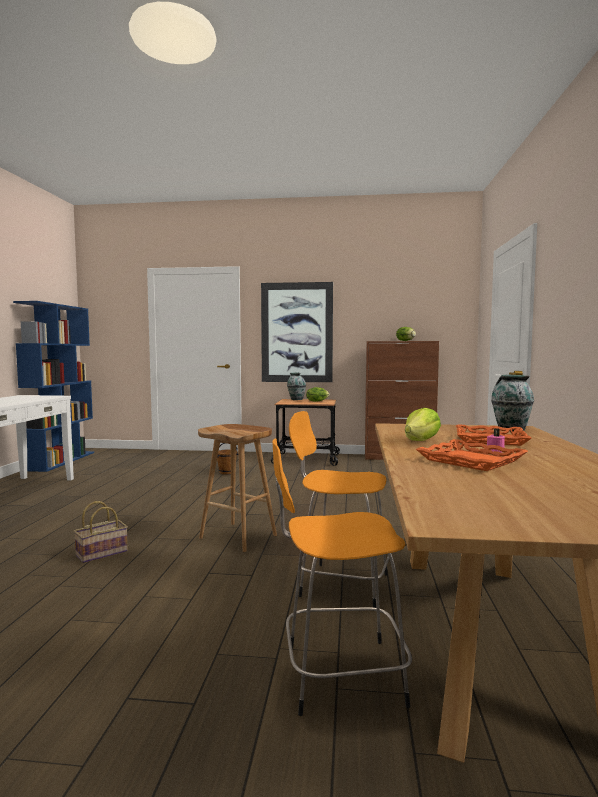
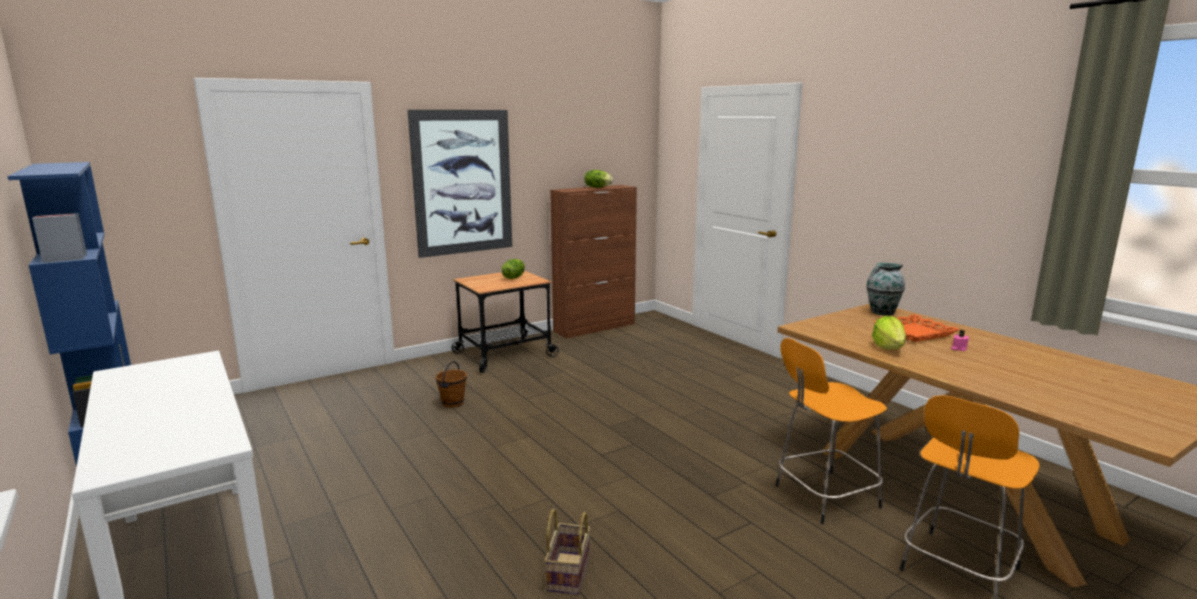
camera: 40 degrees left, 10 degrees up
(239, 536) = (654, 486): brown stool -> none
(296, 399) = (477, 277): vase -> none
(471, 460) = (983, 366): orange tray -> none

